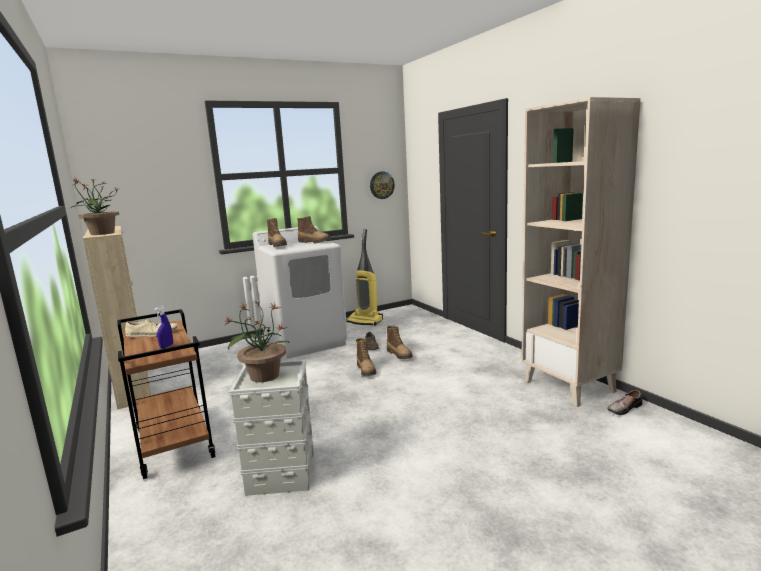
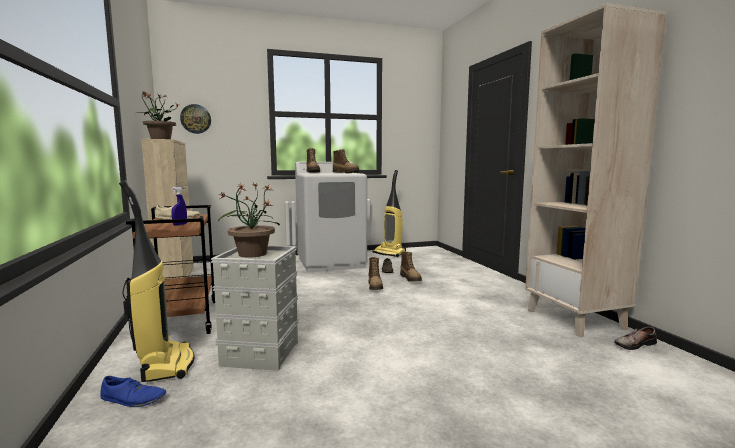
camera: 10 degrees right, 5 degrees down
(175, 548) = (133, 399): none -> blue shoe
(186, 503) = (165, 364): none -> vacuum cleaner
(381, 185) = (415, 134): wall clock -> wall clock (196, 119)

